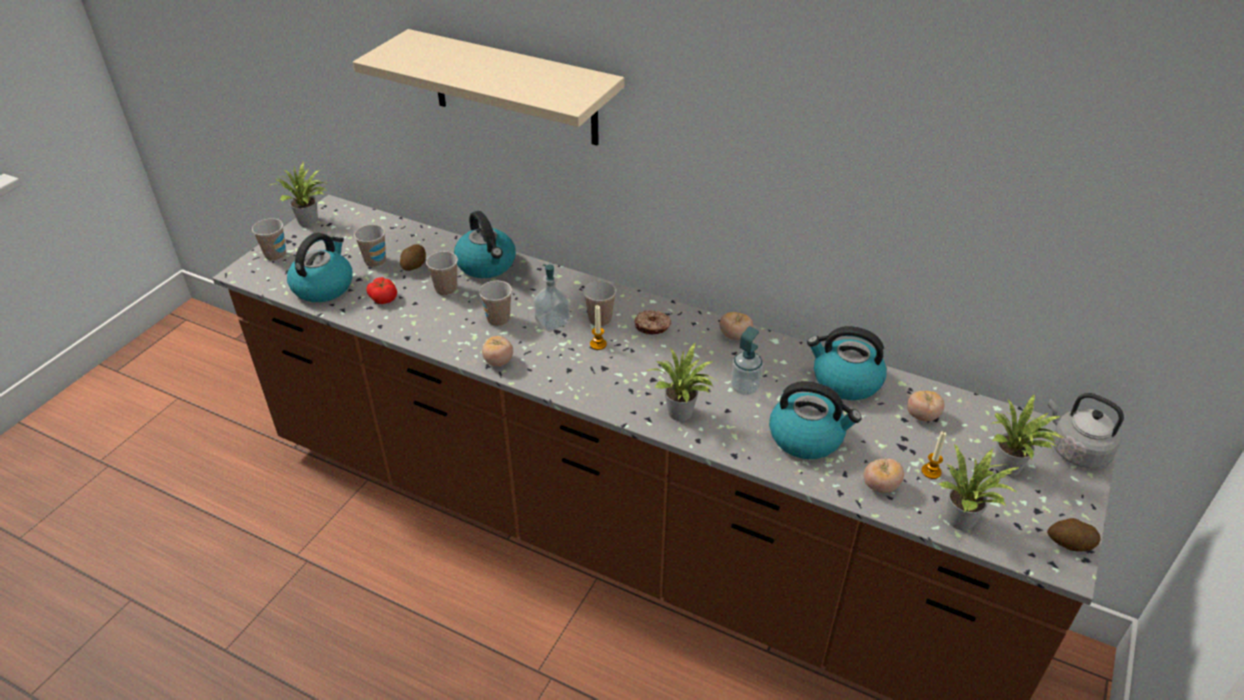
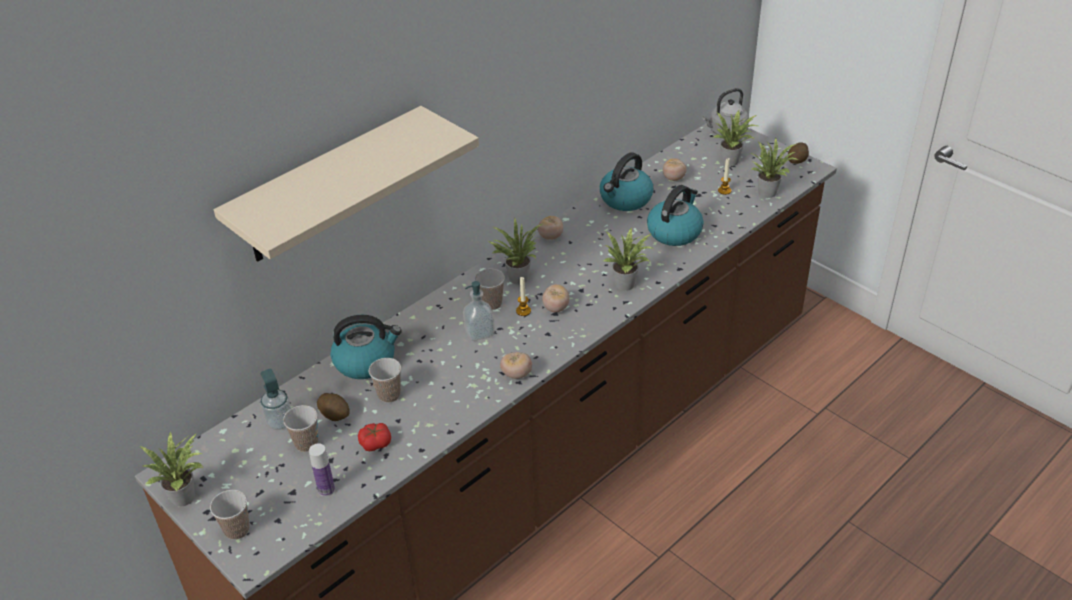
camera: 70 degrees left, 0 degrees up
(323, 286) = (326, 490): kettle -> bottle
(498, 320) = (457, 366): cup -> none
(652, 327) = (516, 276): donut -> potted plant
(745, 388) = (611, 246): soap dispenser -> soap dispenser (280, 422)
(880, 486) = (730, 214): tomato -> tomato (556, 308)

